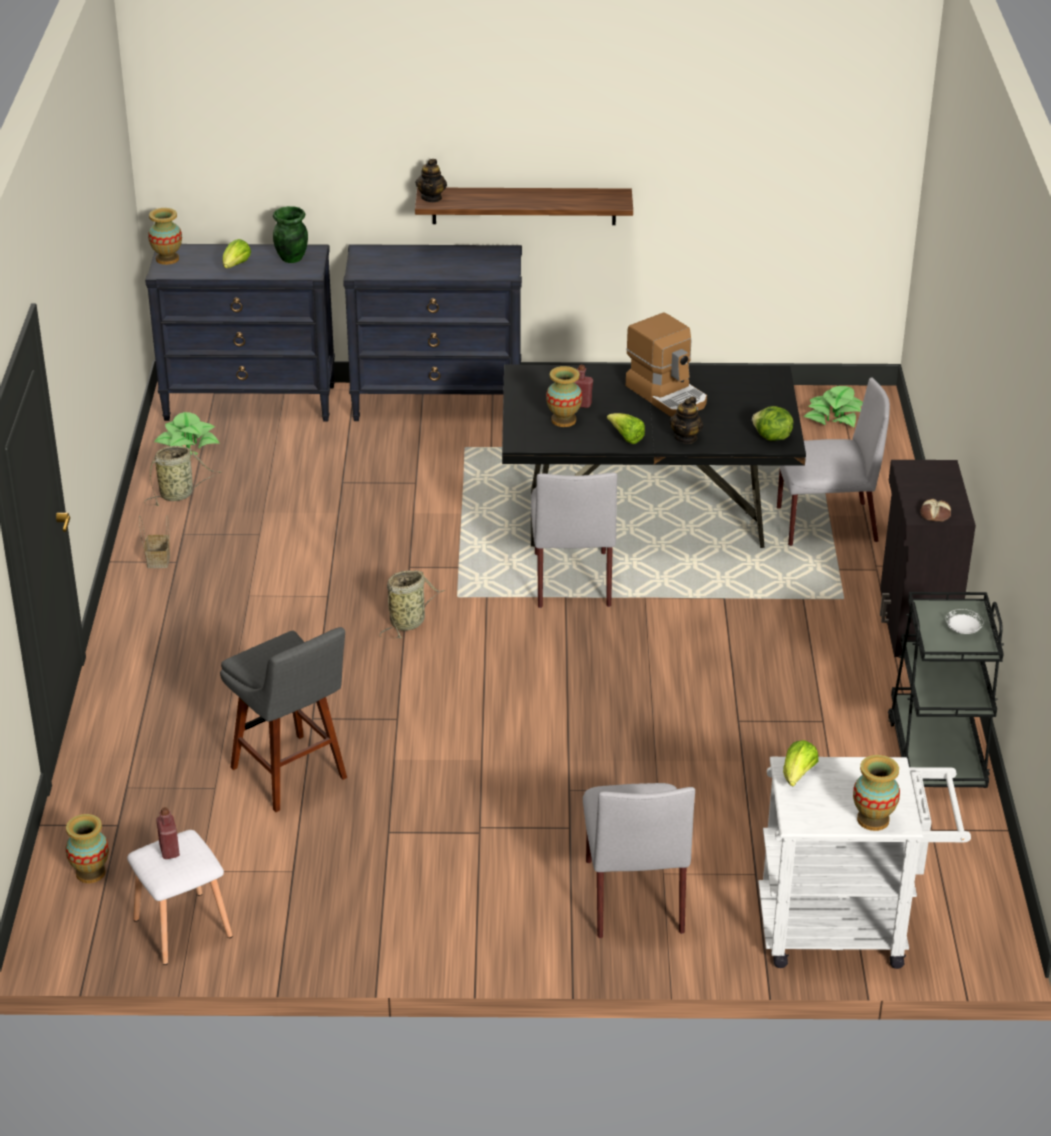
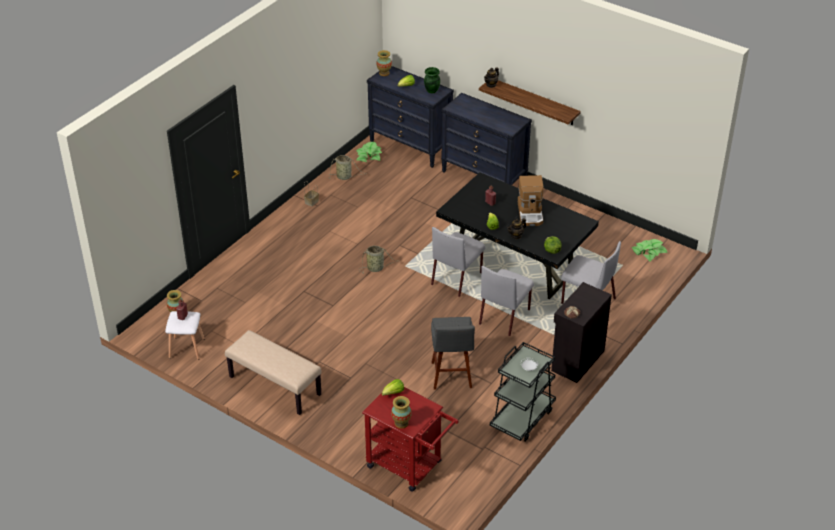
camera: 35 degrees right, 5 degrees up
(292, 776) = (275, 310): grey stool -> grey stool (451, 377)
(441, 912) = (274, 386): none -> beige bench
(563, 420) = (475, 207): vase -> none
(633, 894) = (346, 414): grey chair -> grey chair (505, 316)
(847, 928) = (409, 467): white cart -> red cart

